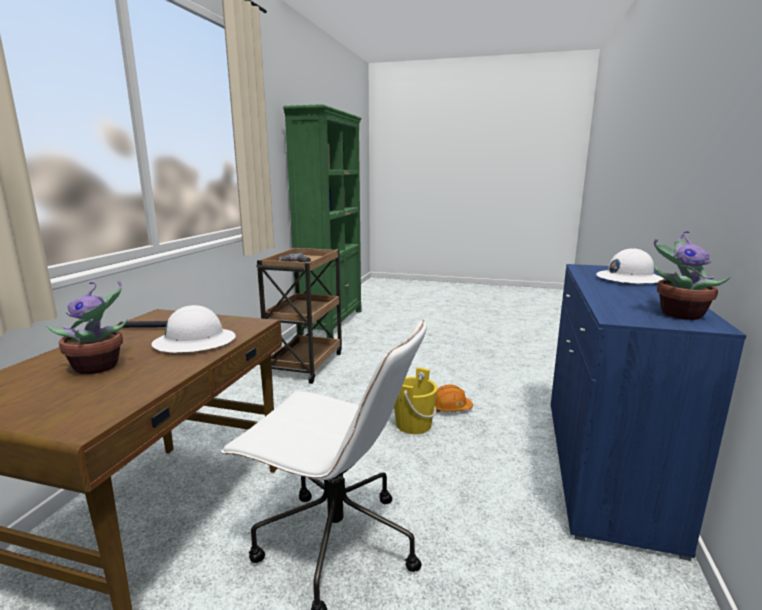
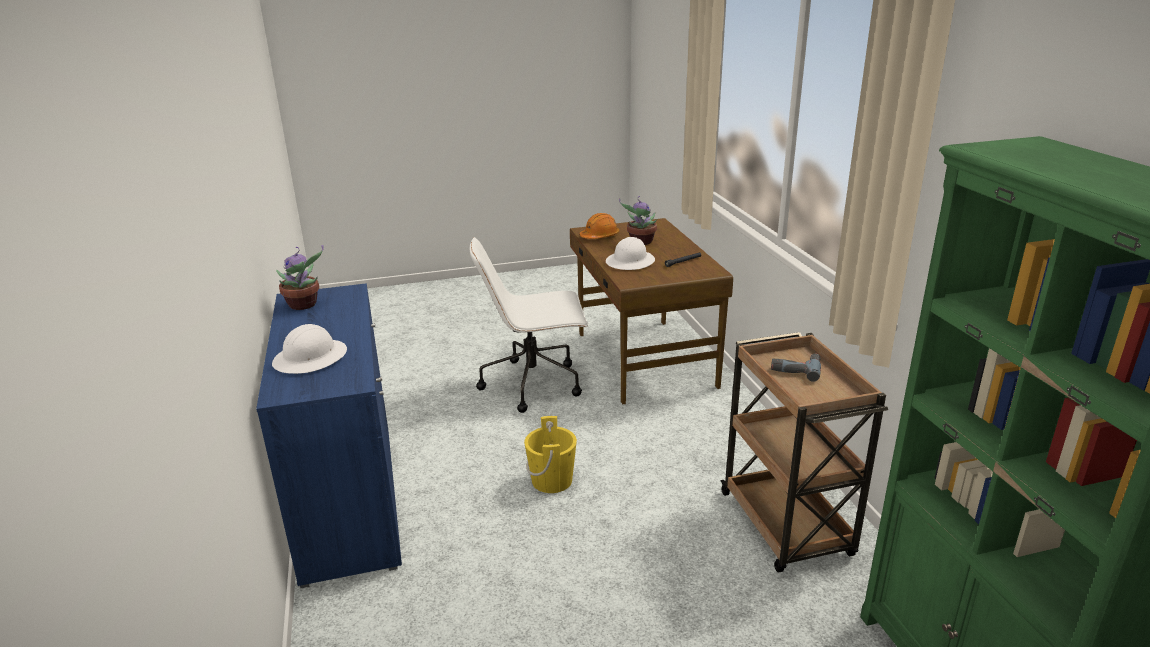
camera: 150 degrees right, 10 degrees up
(450, 408) = (527, 519): orange hard hat -> orange hard hat (600, 236)

